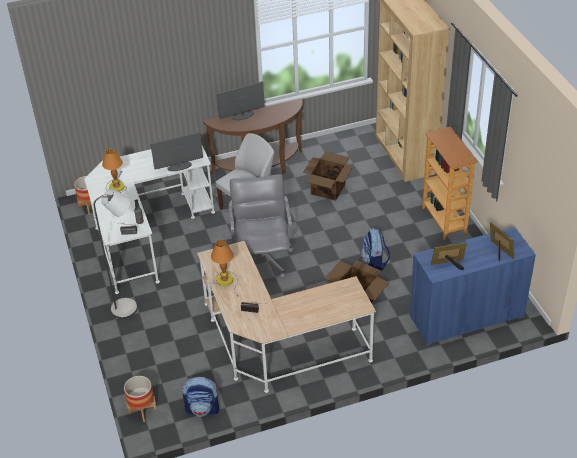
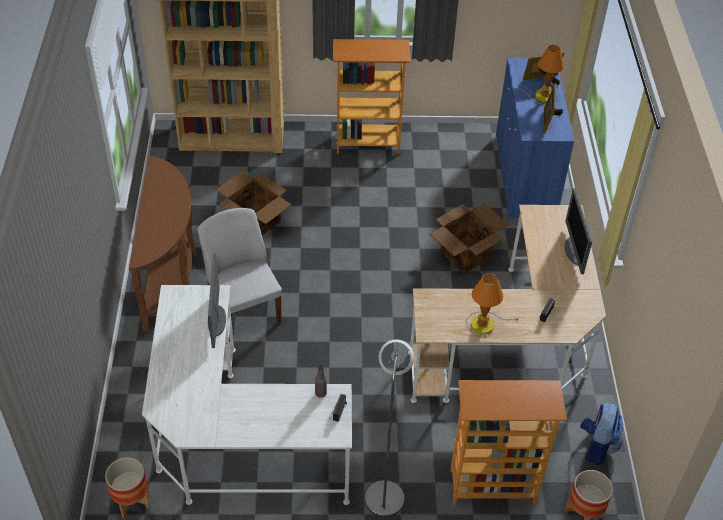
camera: 75 degrees left, 5 degrees up
(116, 186) = (219, 407): table lamp -> table lamp (542, 96)
(149, 358) = (492, 488): none -> bookcase
(242, 116) = (147, 223): monitor -> monitor (573, 251)
(262, 260) = (356, 321): grey office chair -> none
(374, 263) = (410, 220): backpack -> none

